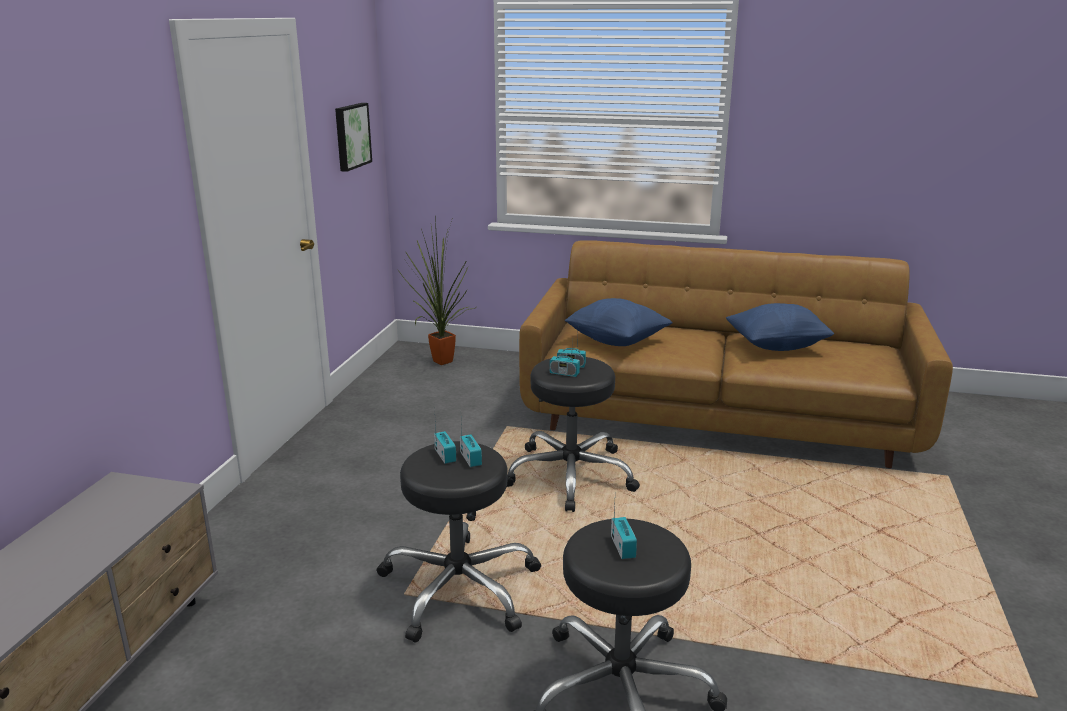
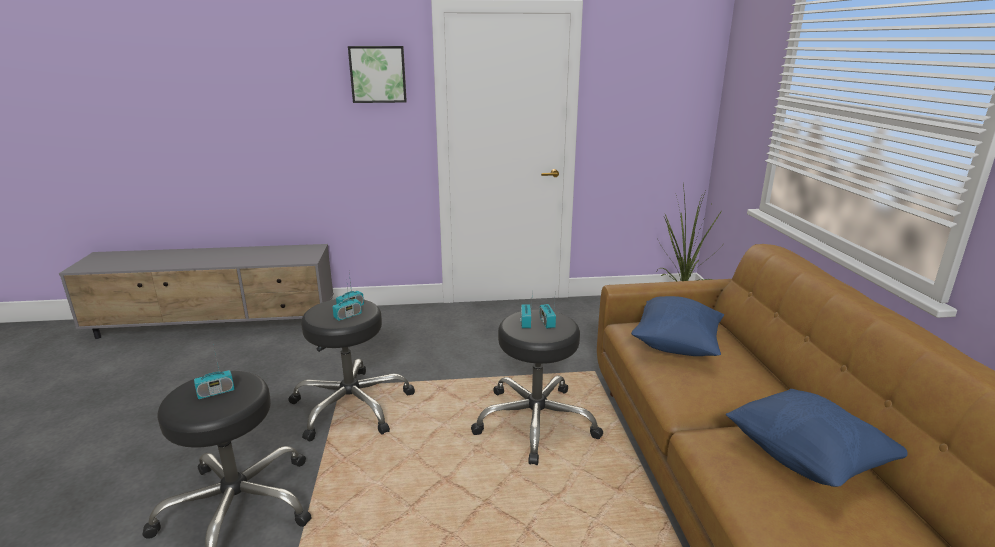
camera: 70 degrees right, 0 degrees up
(351, 136) = (652, 103): picture -> picture (378, 74)

